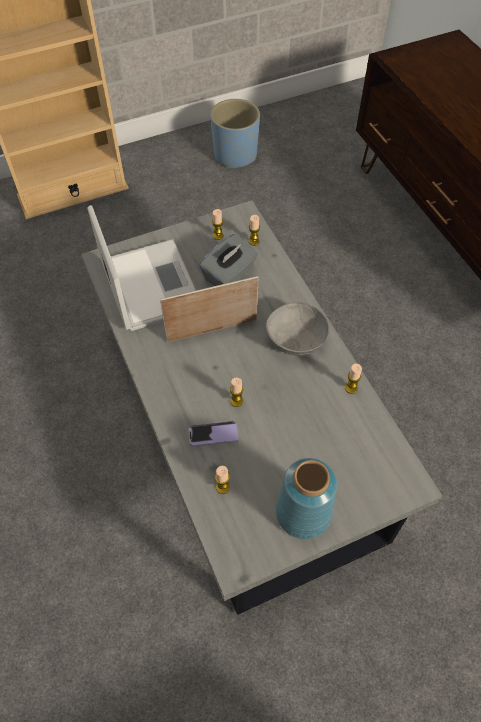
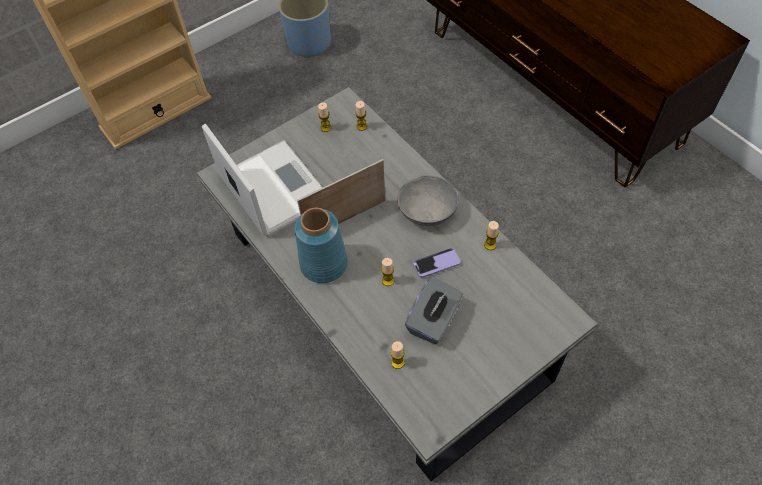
camera: 10 degrees left, 0 degrees up
(213, 434) = (375, 316): phone -> phone (436, 263)
(229, 275) = (347, 163): grey tissue box -> grey tissue box (434, 320)
(304, 512) = (478, 367): blue vase -> blue vase (324, 263)

